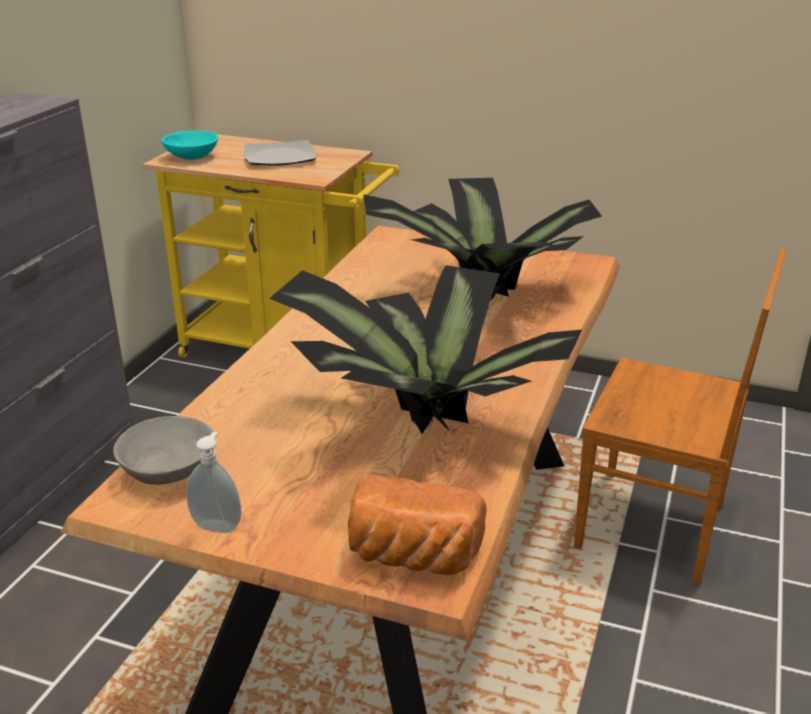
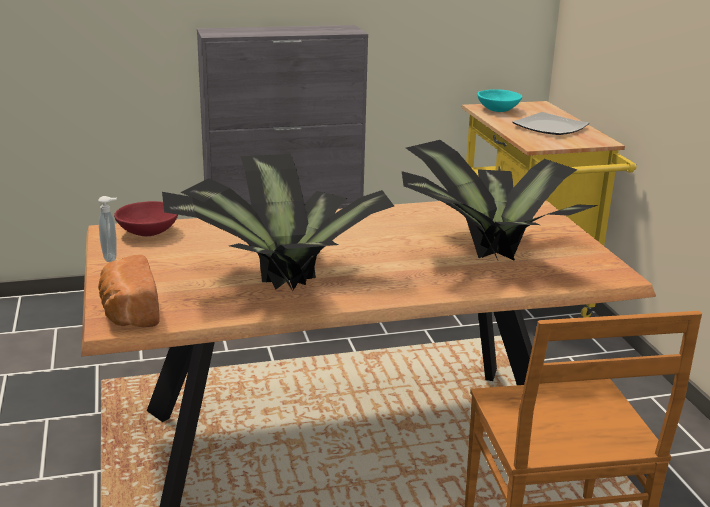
camera: 55 degrees right, 5 degrees down
(168, 471) = (148, 232): grey bowl -> red bowl

